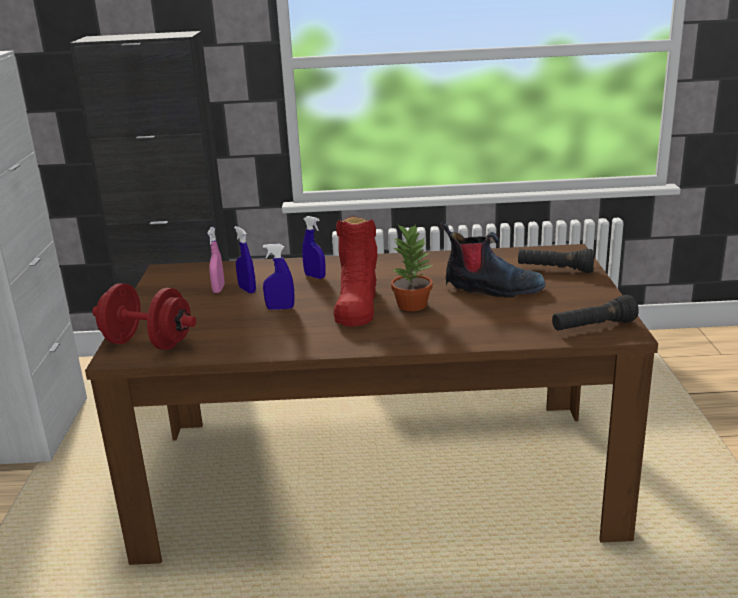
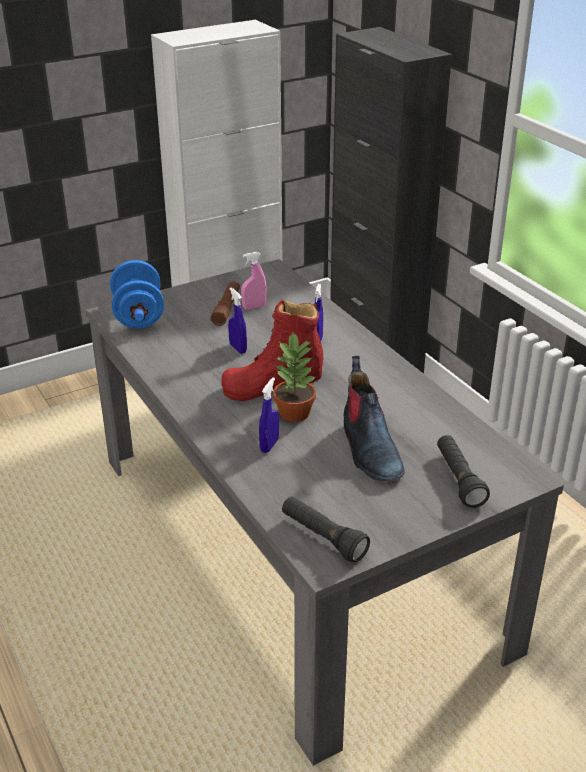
camera: 60 degrees right, 10 degrees up
(148, 343) = (138, 316): red dumbbell -> blue dumbbell
(202, 300) = (226, 308): none -> brown flashlight
(247, 290) = (262, 320): blue spray bottle -> blue spray bottle (269, 445)
(377, 477) = (293, 547): brown dining table -> grey dining table

